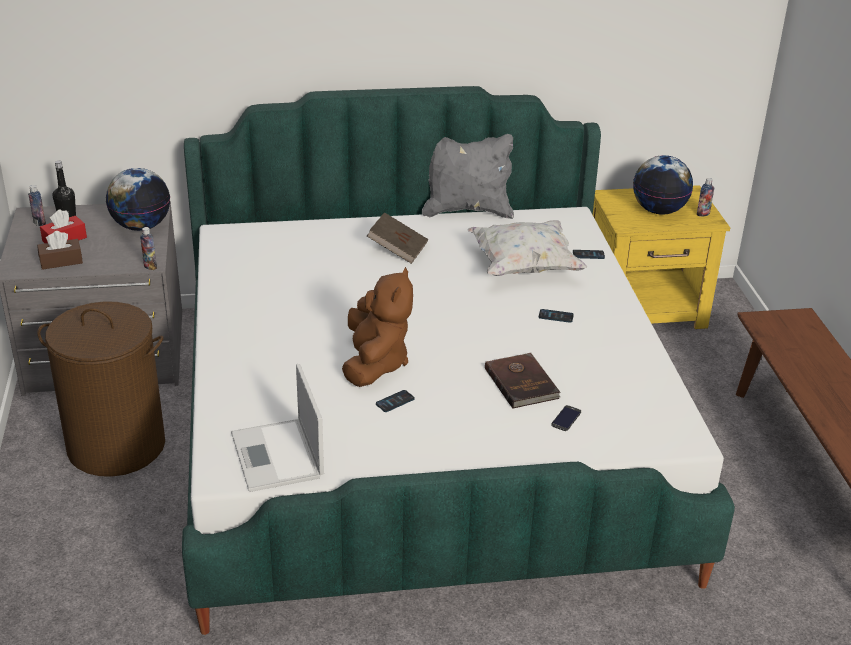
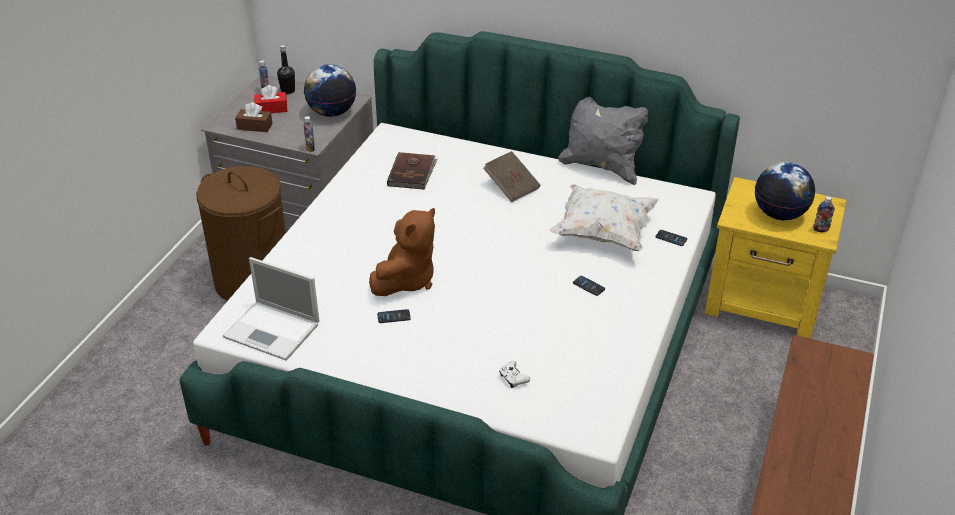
camera: 30 degrees right, 5 degrees up
(278, 457) = (273, 331): laptop -> laptop turned 75 degrees counterclockwise
(522, 383) = (506, 335): brown book -> brown book (412, 173)
(566, 418) = (513, 378): phone -> white game controller

